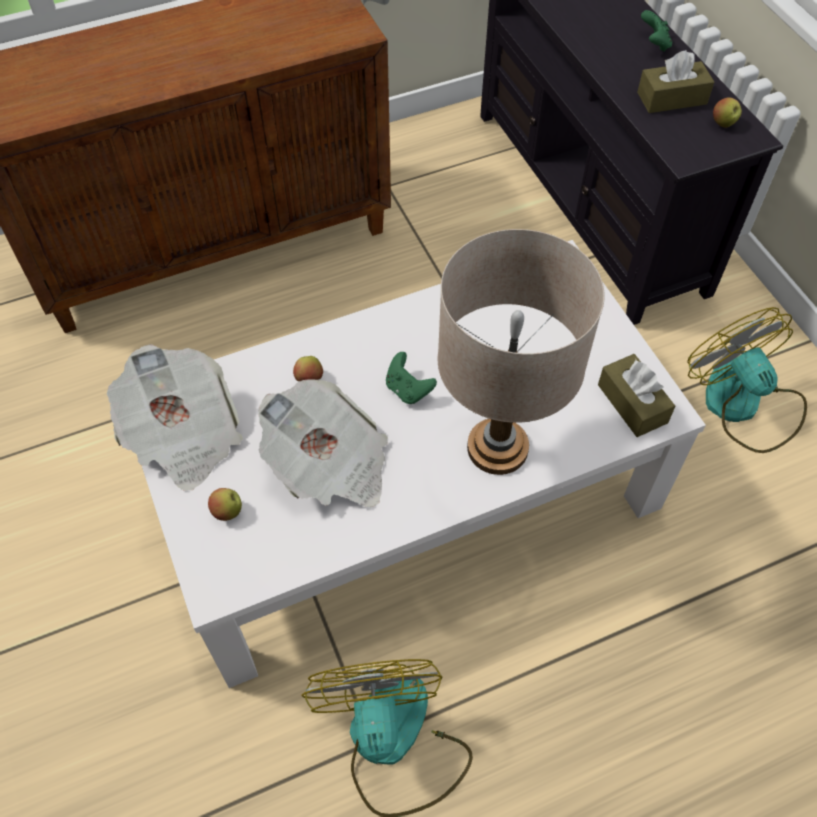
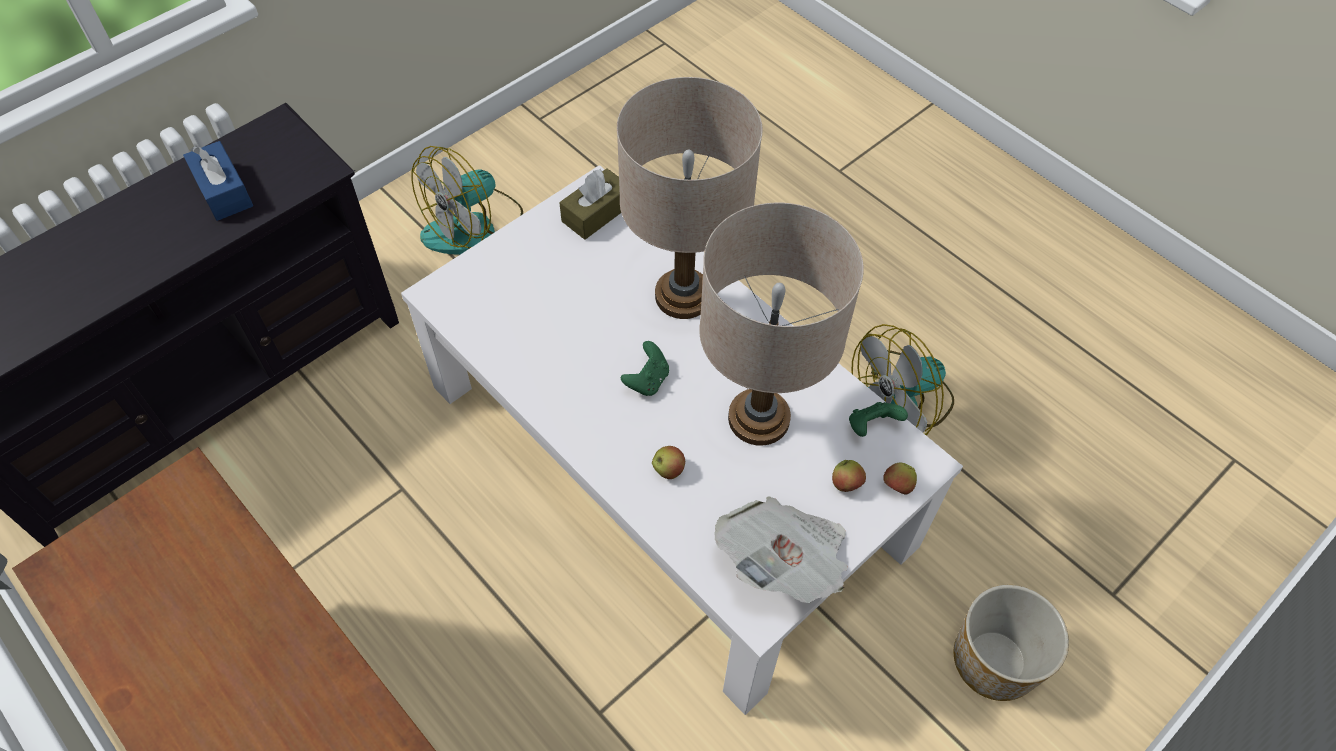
camera: 110 degrees left, 0 degrees up
(93, 703) = (993, 659): none -> planter
(329, 465) = (758, 418): newspaper -> beige table lamp
(654, 44) = (120, 219): green game controller -> green game controller (871, 426)
(672, 98) = (223, 191): brown tissue box -> blue tissue box
(723, 123) = (260, 147): apple -> apple (897, 486)

